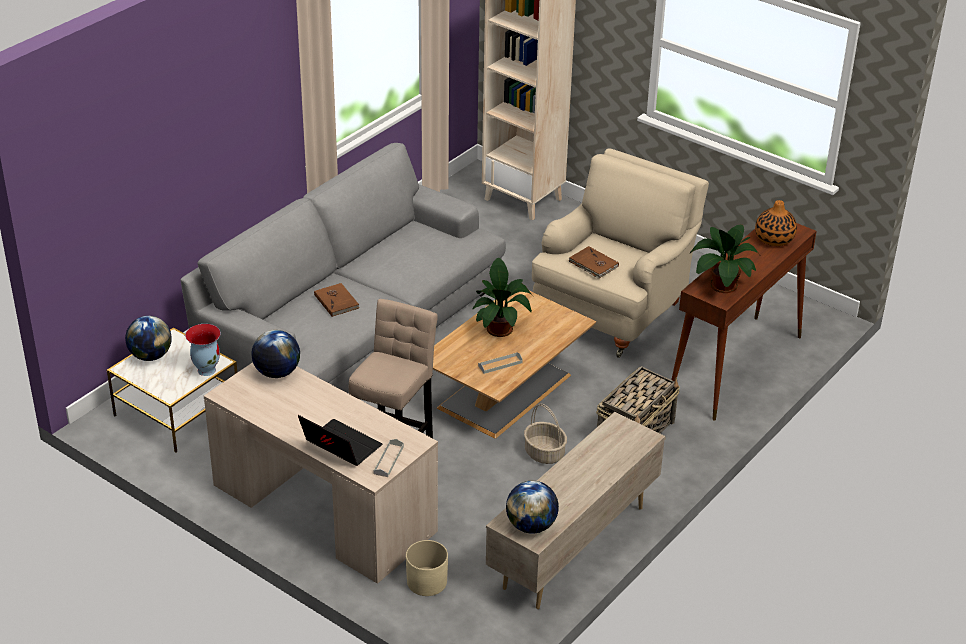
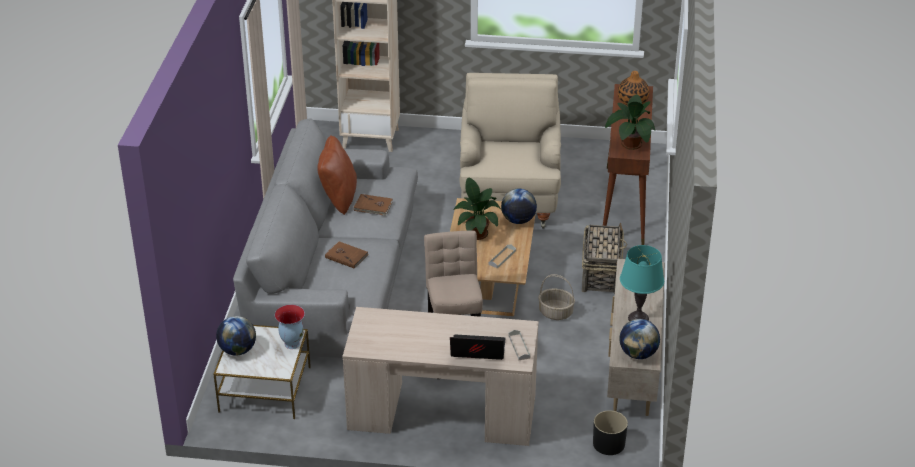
camera: 30 degrees left, 0 degrees up
(277, 373) = (379, 319): globe -> globe (518, 220)
(390, 241) = (338, 198): none -> brown pillow
(427, 581) = (560, 430): beige planter -> none
(464, 620) = (608, 443): none -> black planter
(571, 487) = (638, 318): none -> turquoise table lamp
(593, 264) = (508, 163): brown book -> brown book (373, 207)

